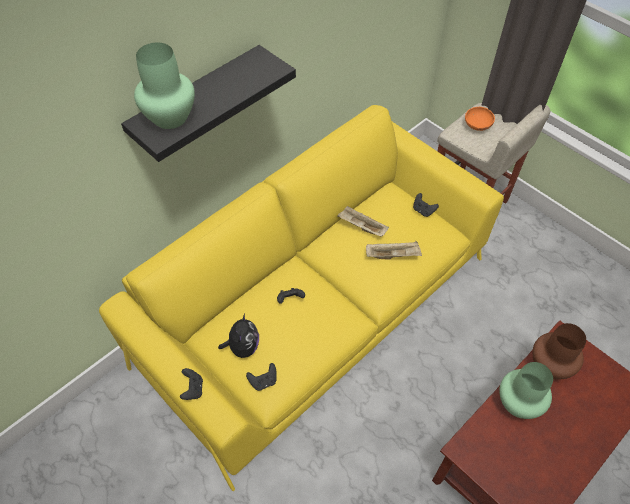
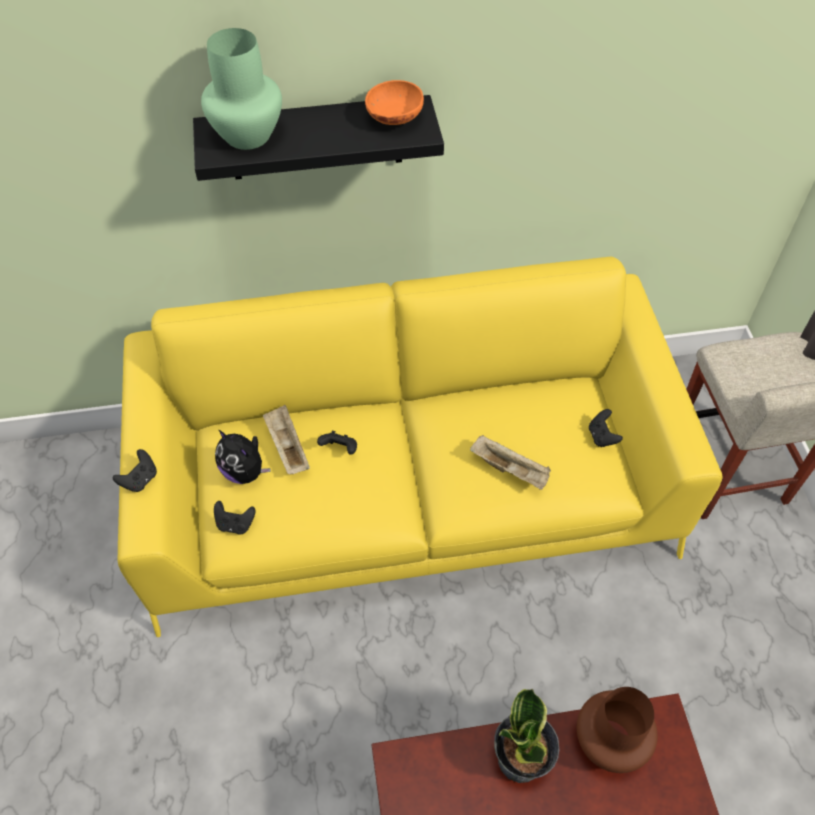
camera: 35 degrees right, 0 degrees up
(243, 347) = (245, 471): plush toy -> plush toy turned 90 degrees clockwise
(361, 226) = (499, 411): beige tray -> beige tray (287, 447)
(476, 126) = (766, 362): orange bowl -> orange bowl (393, 119)
(518, 404) = (521, 760): green vase -> potted plant

